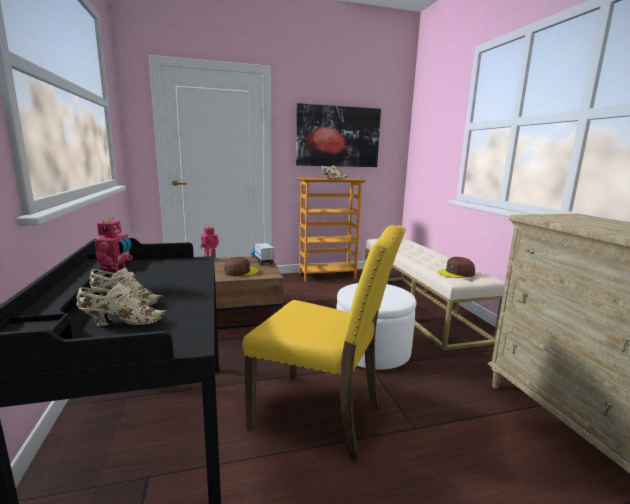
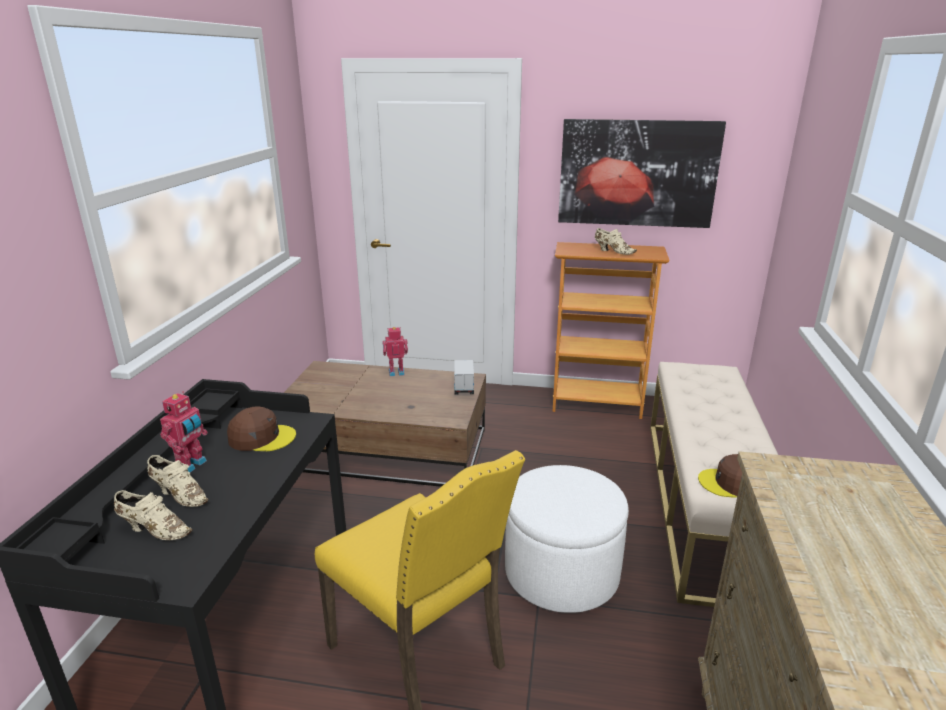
camera: 25 degrees right, 10 degrees up
(241, 272) = (419, 406): brown cap -> brown cap (261, 437)

